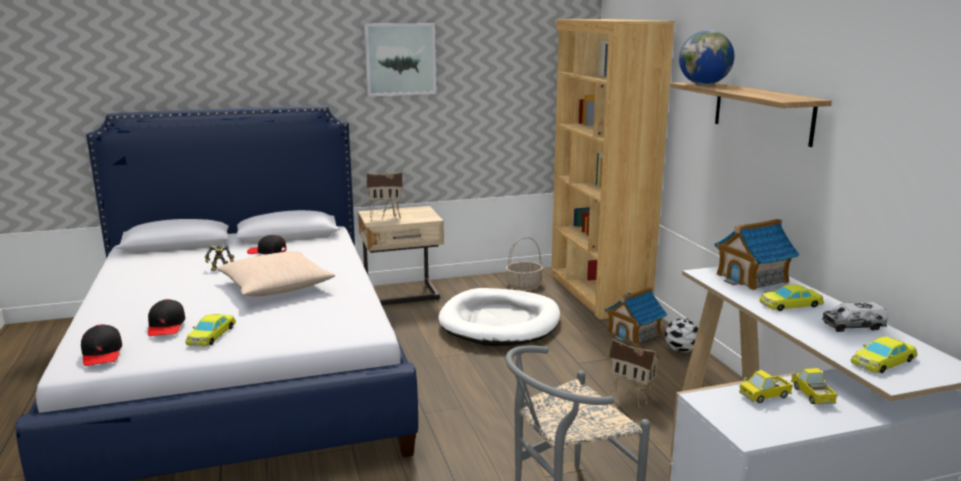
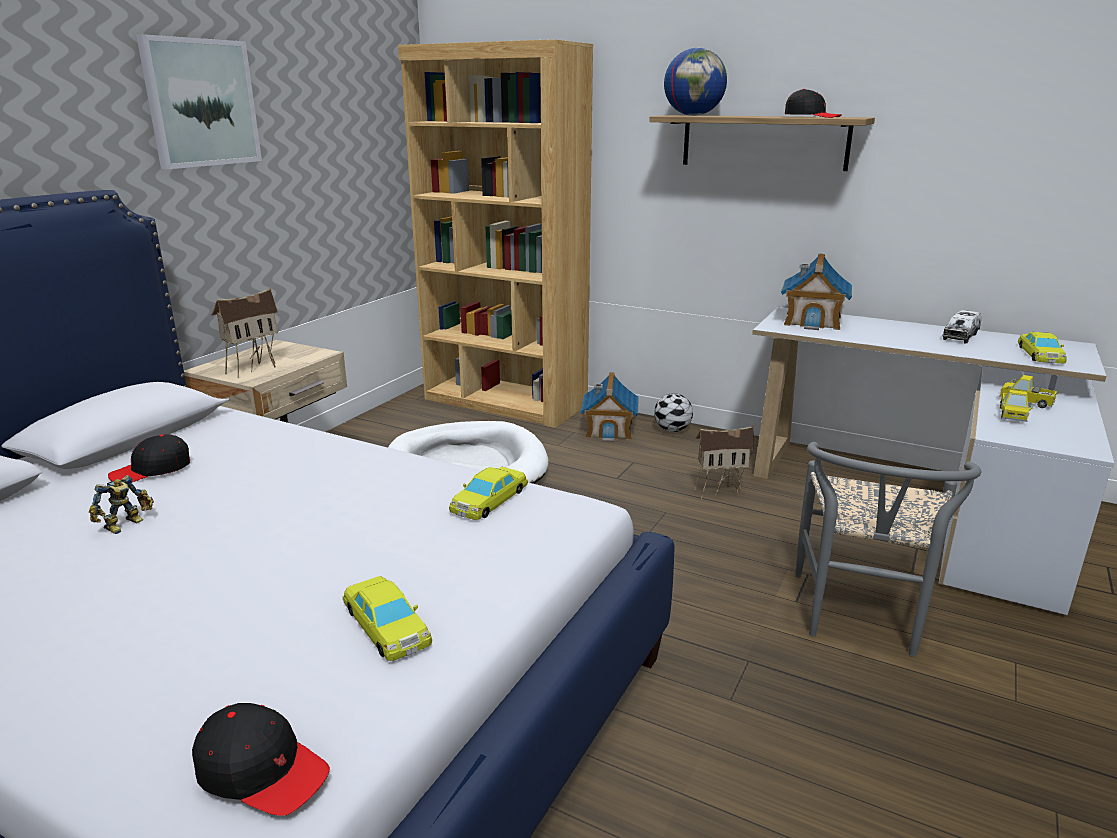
camera: 45 degrees left, 5 degrees up
(166, 326) = (274, 653): black cap -> black cap (811, 117)
(276, 287) = (304, 512): beige pillow -> none
(523, 285) = (415, 419): basket -> none
(790, 304) = (889, 333): yellow toy car -> yellow toy car (489, 500)

